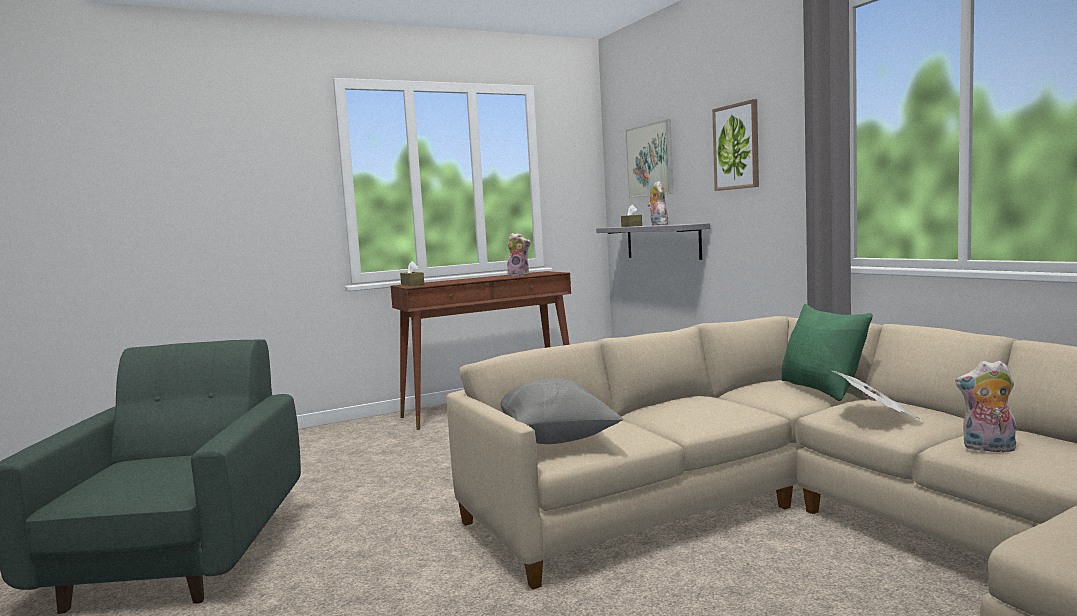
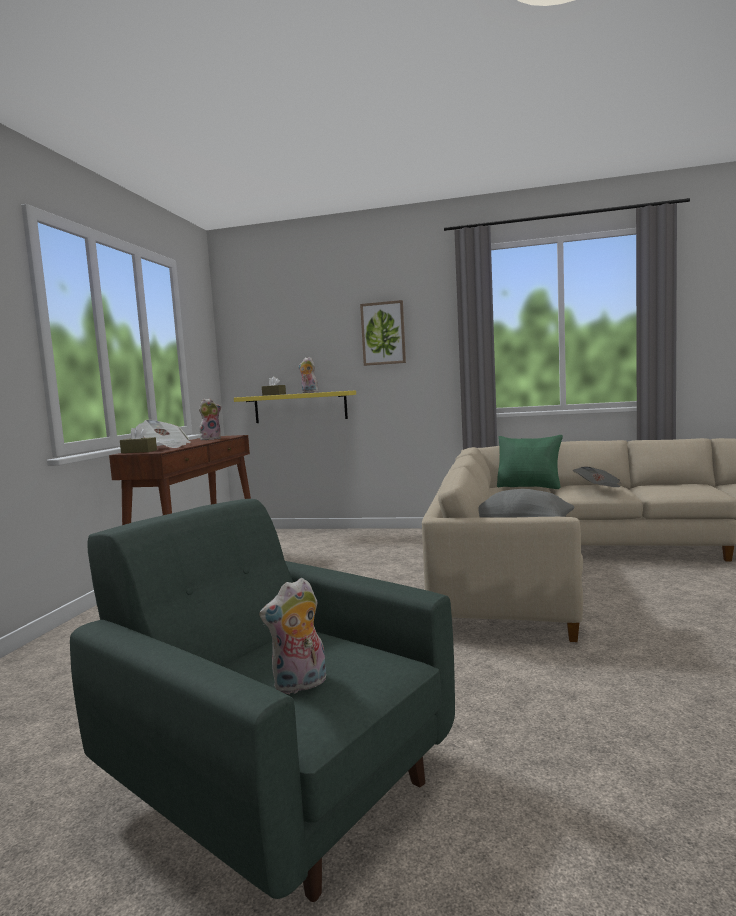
camera: 50 degrees left, 0 degrees up
(448, 281) = (165, 447): none -> newspaper
(650, 160) = (283, 340): picture -> none
(662, 241) = (300, 407): grey shelf -> yellow shelf
(988, 448) = (673, 491): plush toy -> plush toy (300, 685)

